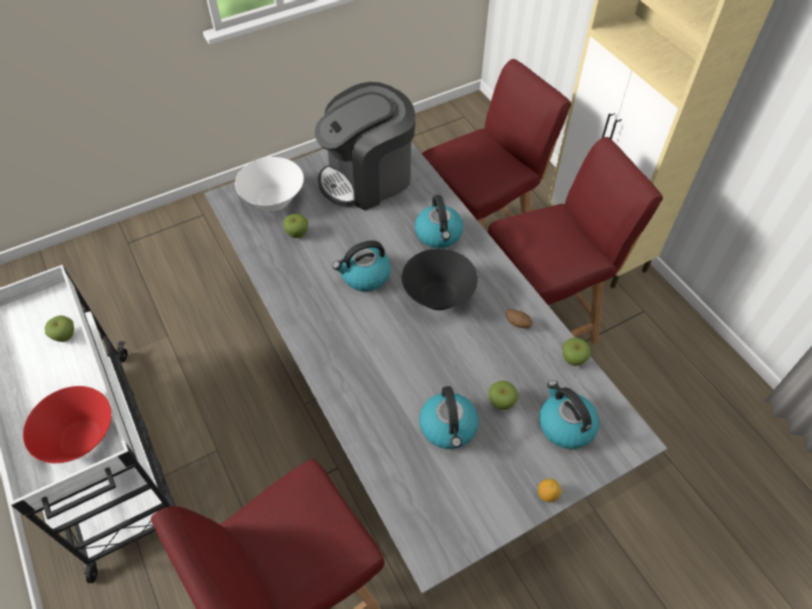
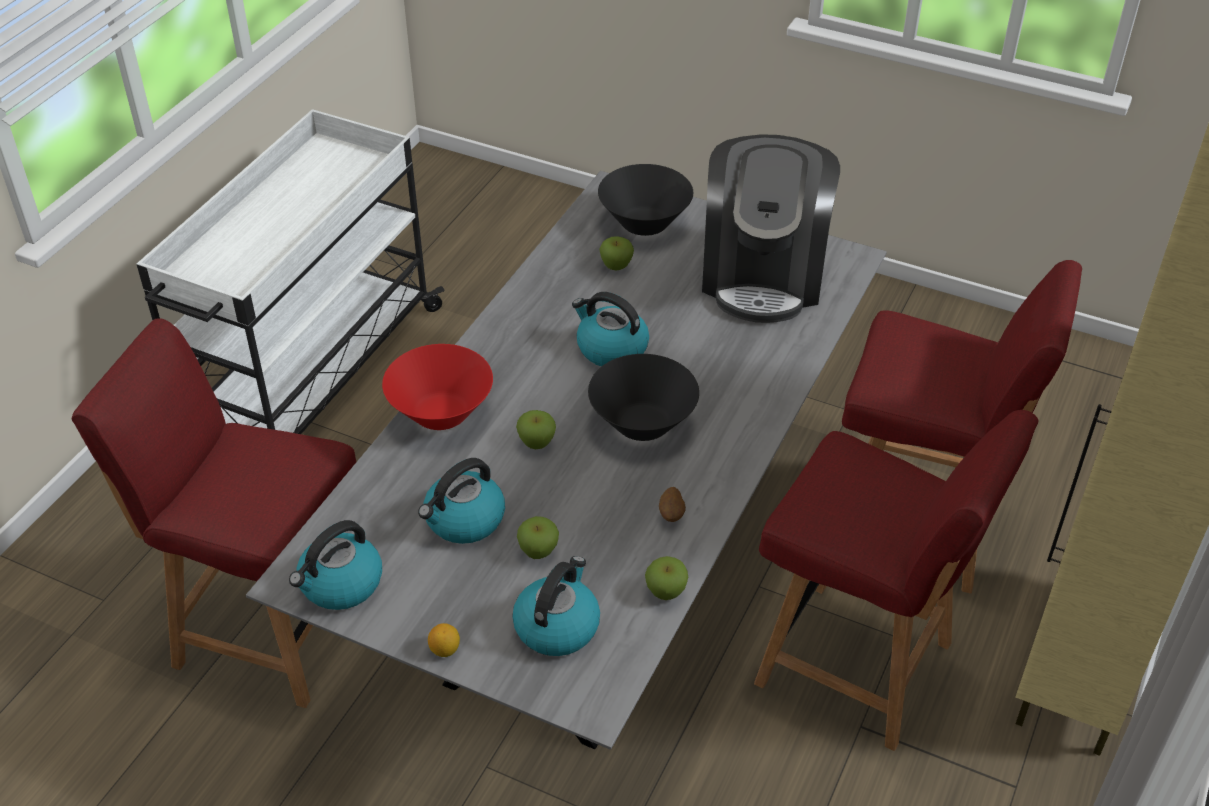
camera: 55 degrees right, 10 degrees down
(65, 336) = (342, 197): apple -> apple (536, 443)
(81, 438) = (242, 273): red bowl -> red bowl (441, 413)
(273, 200) = (644, 223): white bowl -> black bowl
(368, 178) = (763, 275): coffee machine -> coffee machine turned 105 degrees counterclockwise
(439, 234) = (740, 378): kettle -> kettle (340, 584)

